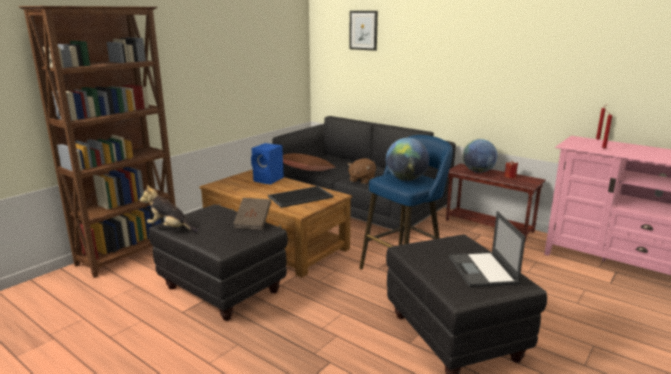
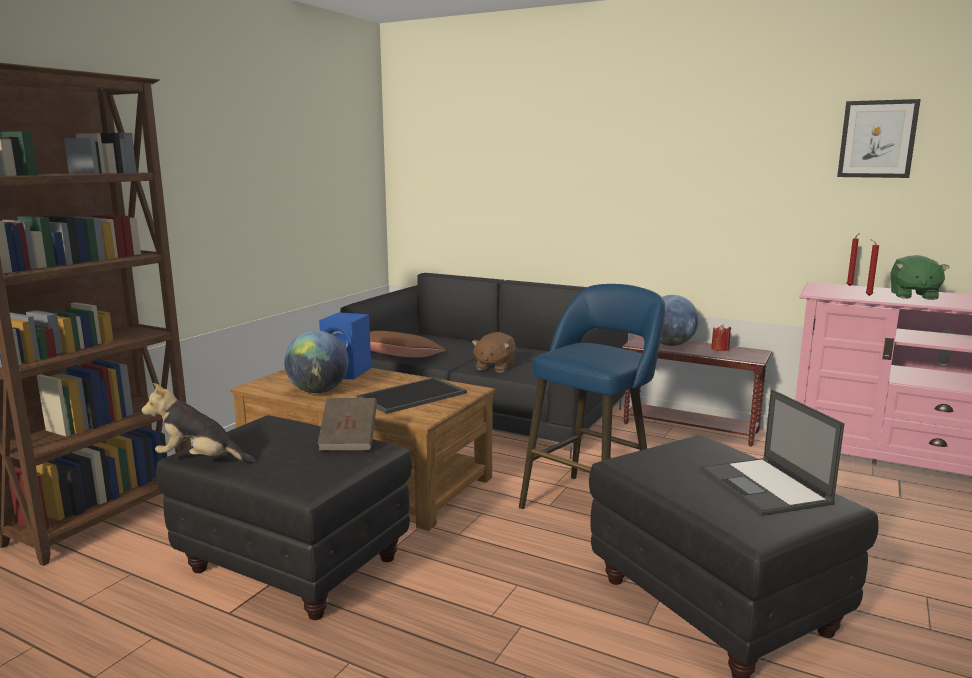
camera: 10 degrees left, 5 degrees down
(363, 30) = (474, 139): picture -> picture (877, 139)
(406, 179) = (595, 354): globe -> globe (318, 391)
(635, 150) = (912, 296): none -> green plush toy

